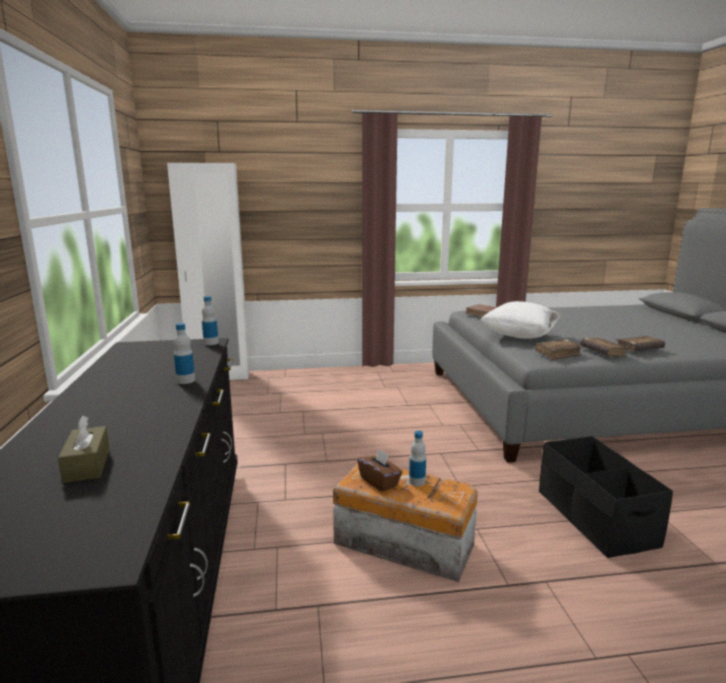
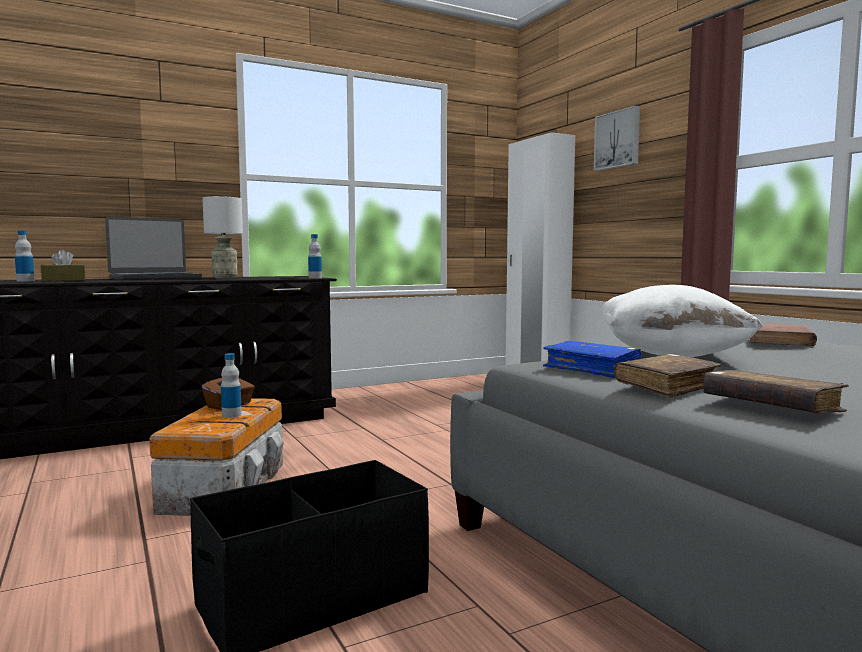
camera: 70 degrees right, 10 degrees down
(95, 408) = (155, 278): none -> laptop
(142, 374) = (225, 278): none -> grey table lamp
(185, 380) = (211, 279): bottle -> bottle (25, 281)
(285, 176) = (618, 140): none -> picture
(558, 354) = (591, 369): brown book -> blue book

